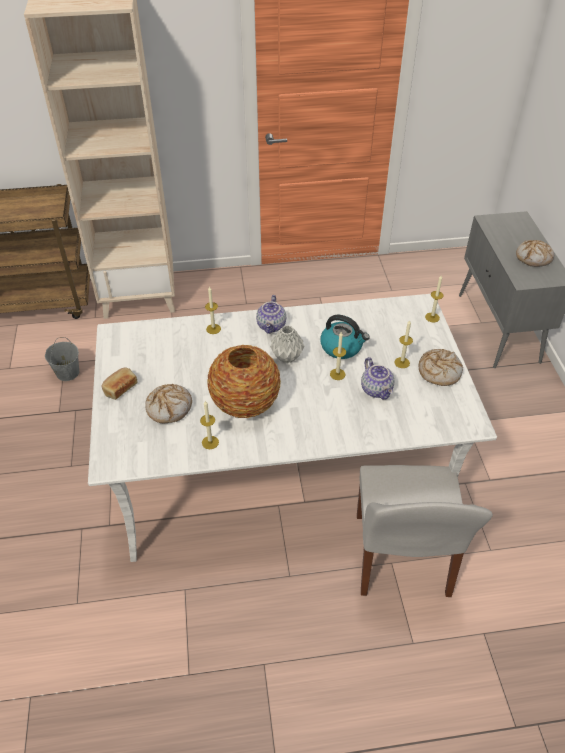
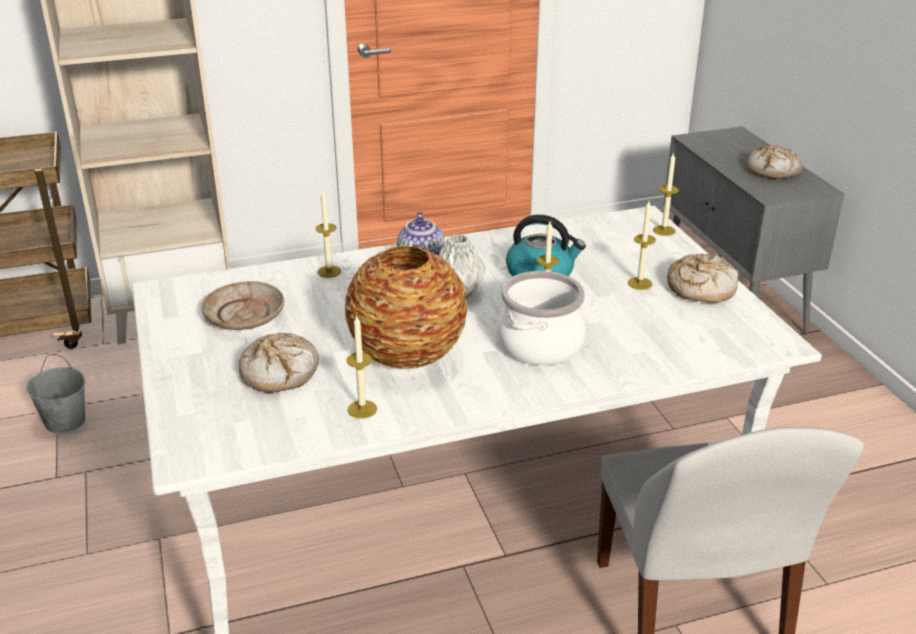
camera: 10 degrees left, 15 degrees down
(120, 388) = (188, 356): bread -> none
(157, 360) = (245, 316): none -> beige plate
(326, 406) = (541, 345): none -> cooking pot
(377, 390) = (614, 318): teapot -> none

